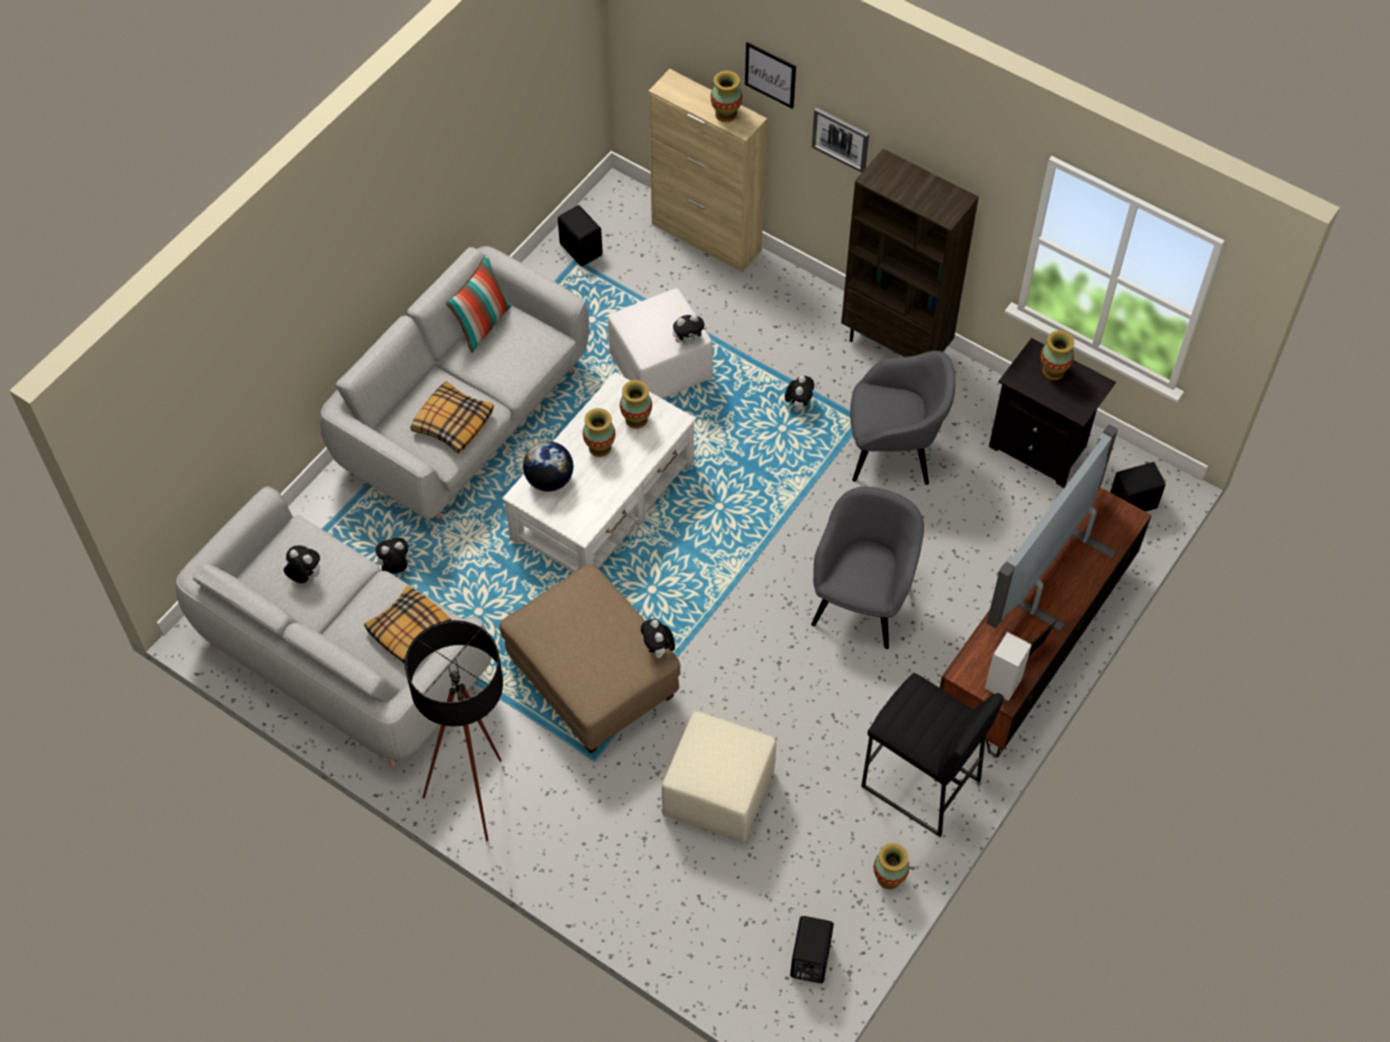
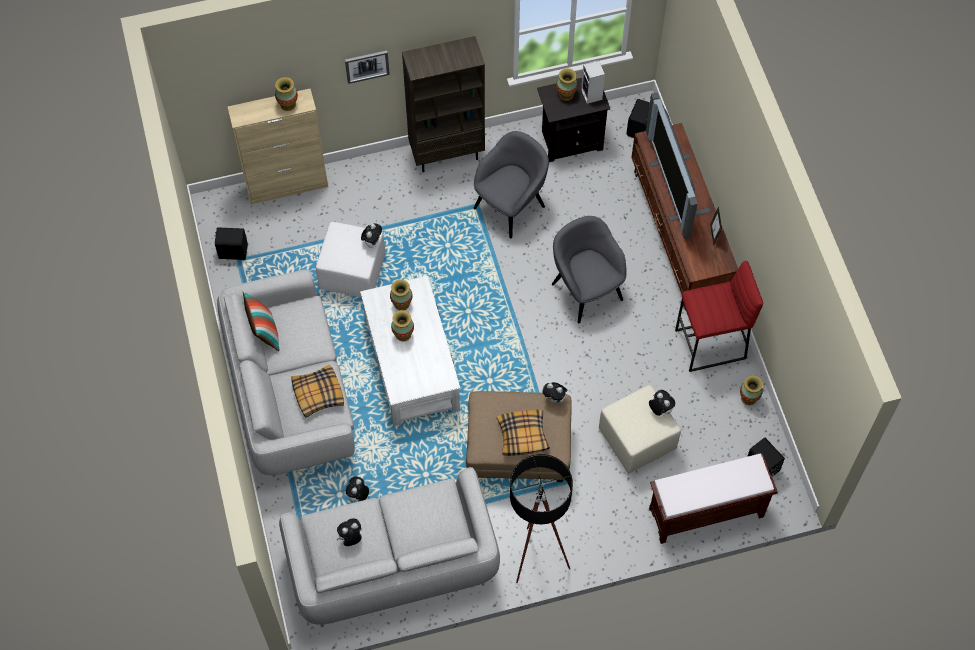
camera: 50 degrees left, 5 degrees up
(410, 632) = (436, 509): pillow -> pillow (522, 436)
(549, 480) = (401, 373): globe -> none
(688, 938) = (705, 513): none -> brown bench
(770, 74) = (306, 62): picture -> none
(798, 404) = (439, 226): plush toy -> plush toy (660, 409)
(920, 784) = (710, 345): black stool -> red stool
(1003, 685) = (718, 260): speaker -> speaker (592, 95)

